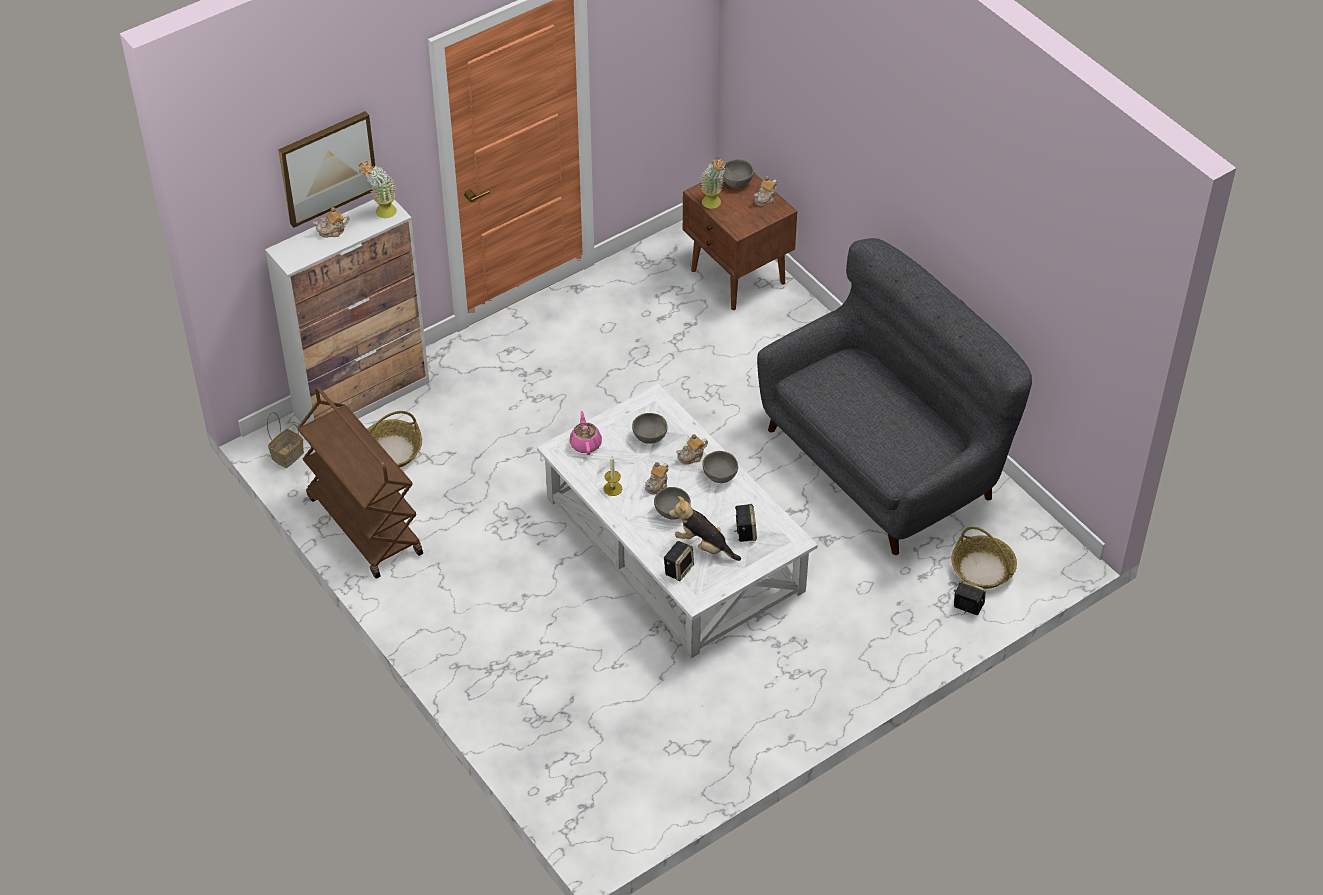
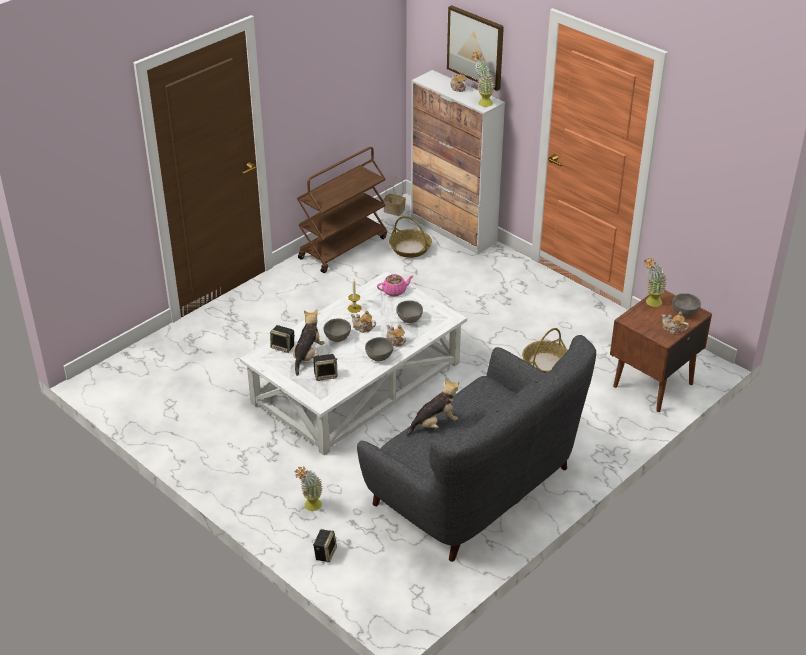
camera: 80 degrees right, 10 degrees down
(862, 438) = (434, 424): none -> plush toy
(893, 613) = (310, 507): none -> potted plant
(983, 569) = (368, 560): basket -> basket (545, 363)

